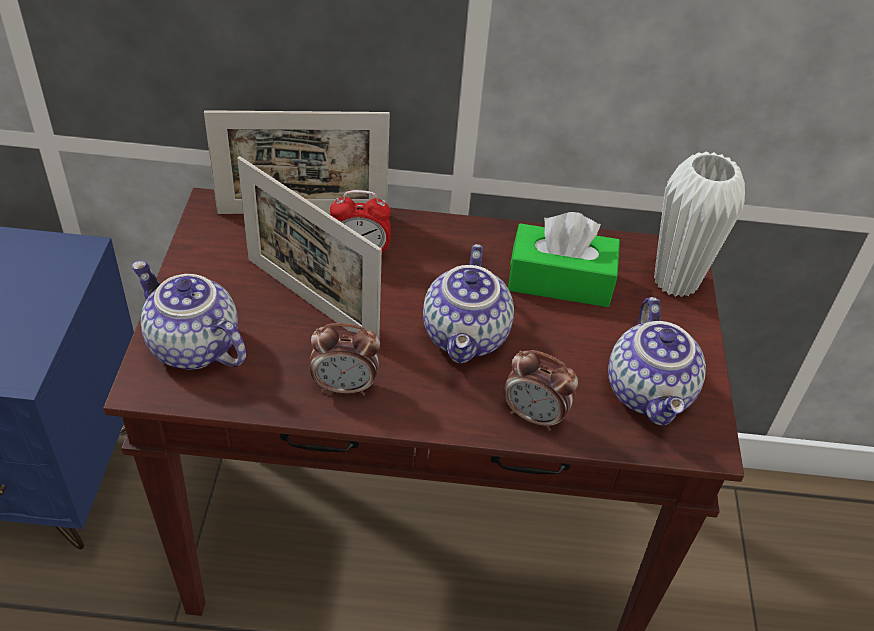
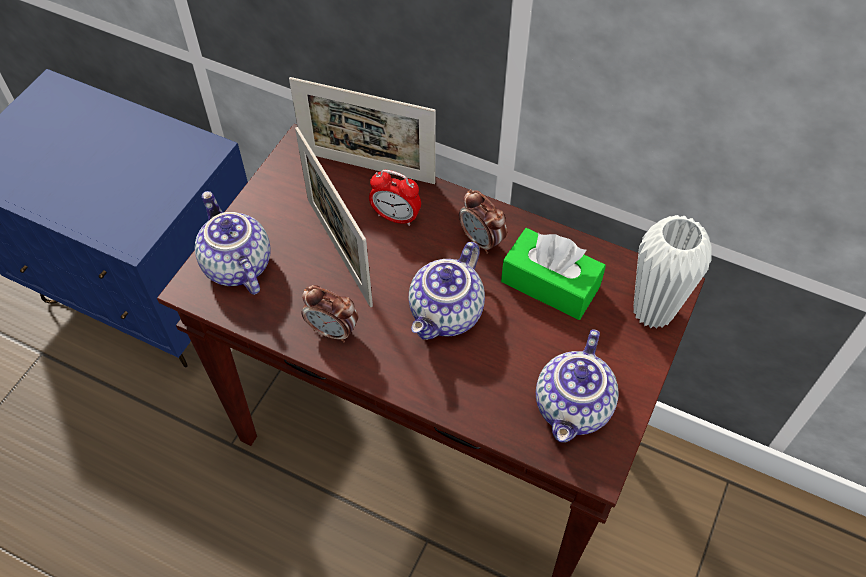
camera: 25 degrees right, 10 degrees up
(534, 416) = (467, 399): alarm clock -> alarm clock (481, 241)

